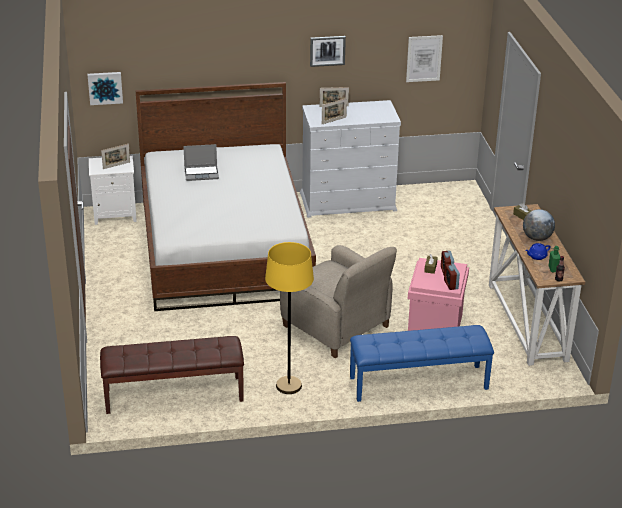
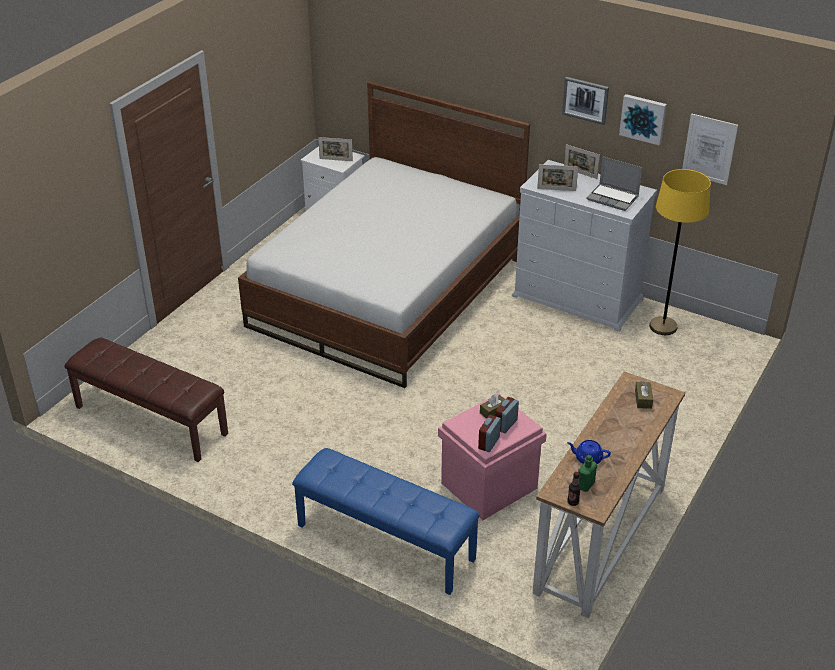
camera: 40 degrees right, 5 degrees up
(105, 87) = (342, 68): picture -> picture (643, 118)
(202, 173) = (391, 199): laptop -> laptop (613, 198)
(289, 386) = (258, 470): yellow floor lamp -> yellow floor lamp (663, 327)
(337, 327) = (385, 431): beige armchair -> none
(537, 238) = (621, 435): globe -> none

